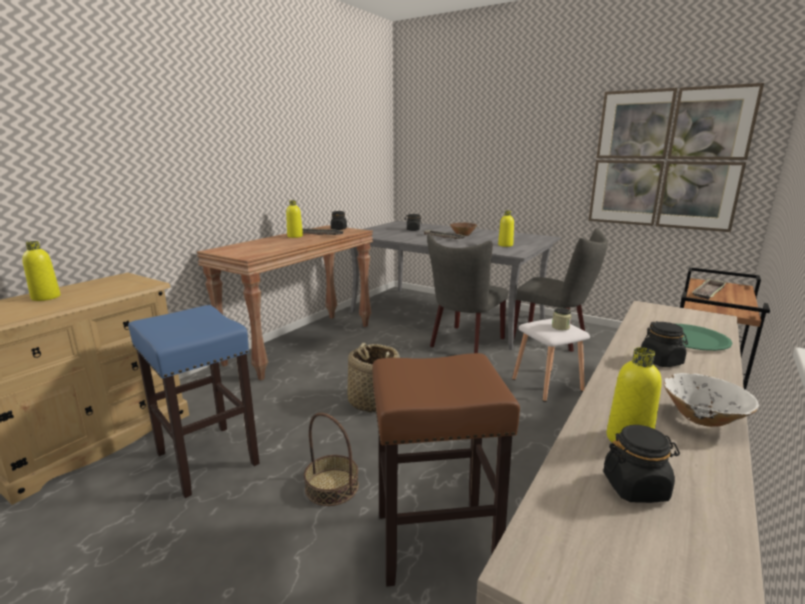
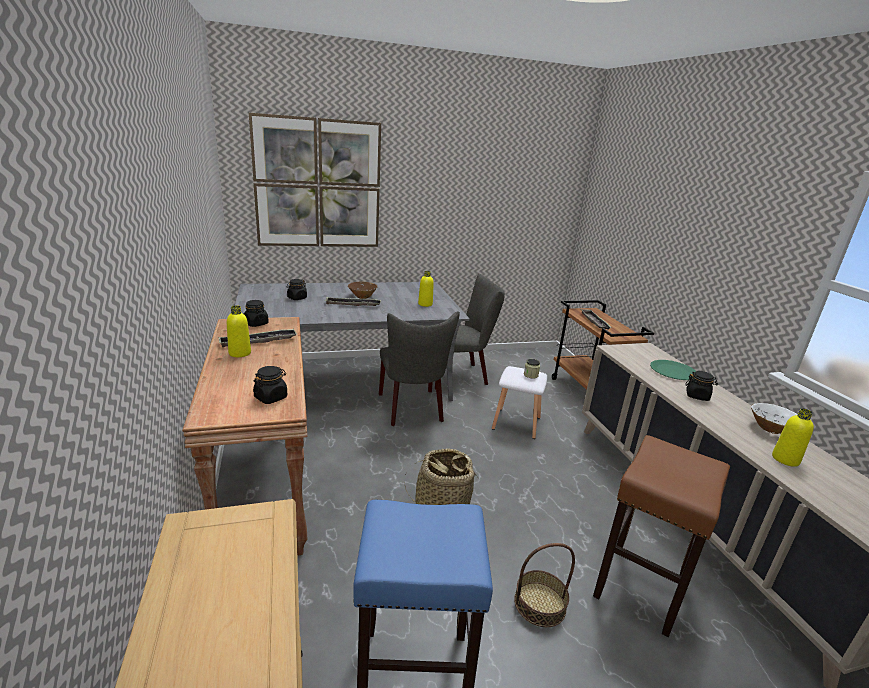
camera: 50 degrees left, 5 degrees up
(46, 297) = (194, 631): yellow bottle -> none
(635, 487) = (832, 485): black jar -> black jar (271, 397)
(666, 159) = (513, 211): picture -> picture (318, 184)

